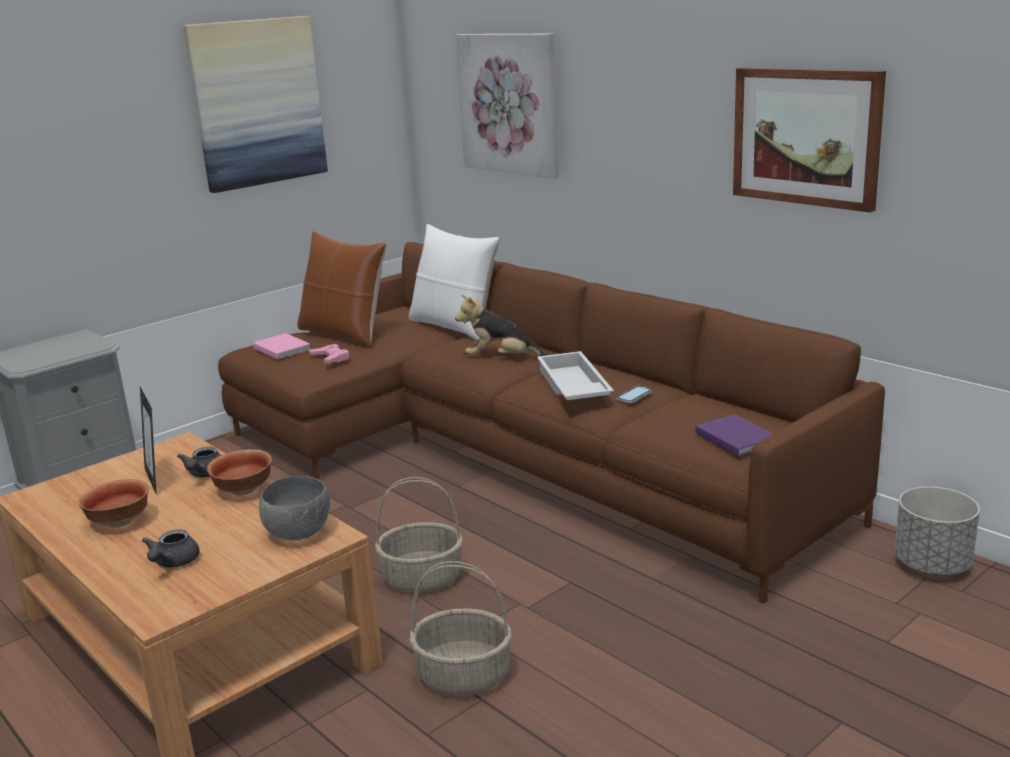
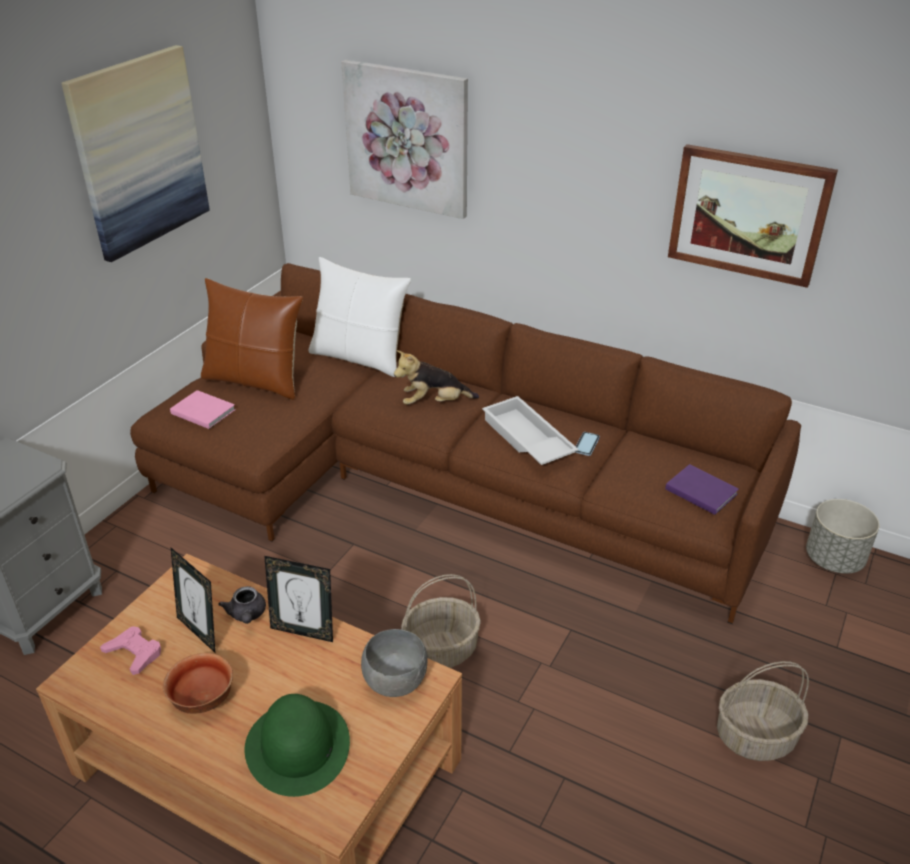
camera: 20 degrees left, 15 degrees up
(173, 563) = (298, 746): grey teapot -> green hat
(245, 490) = (303, 631): bowl -> picture frame
(330, 358) = (264, 420): pink game controller -> pink game controller (134, 653)
(465, 675) = (536, 754): basket -> basket (755, 735)

